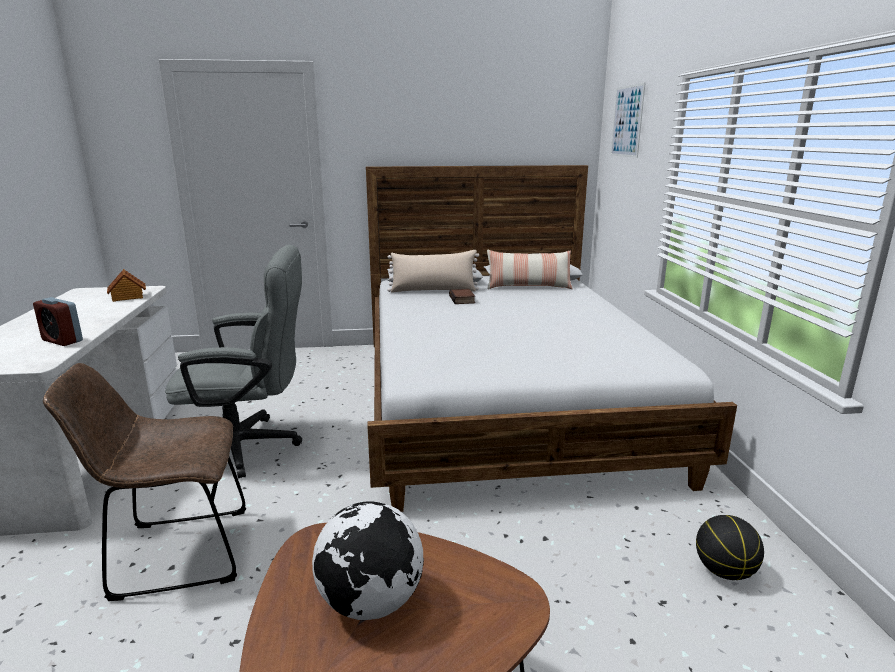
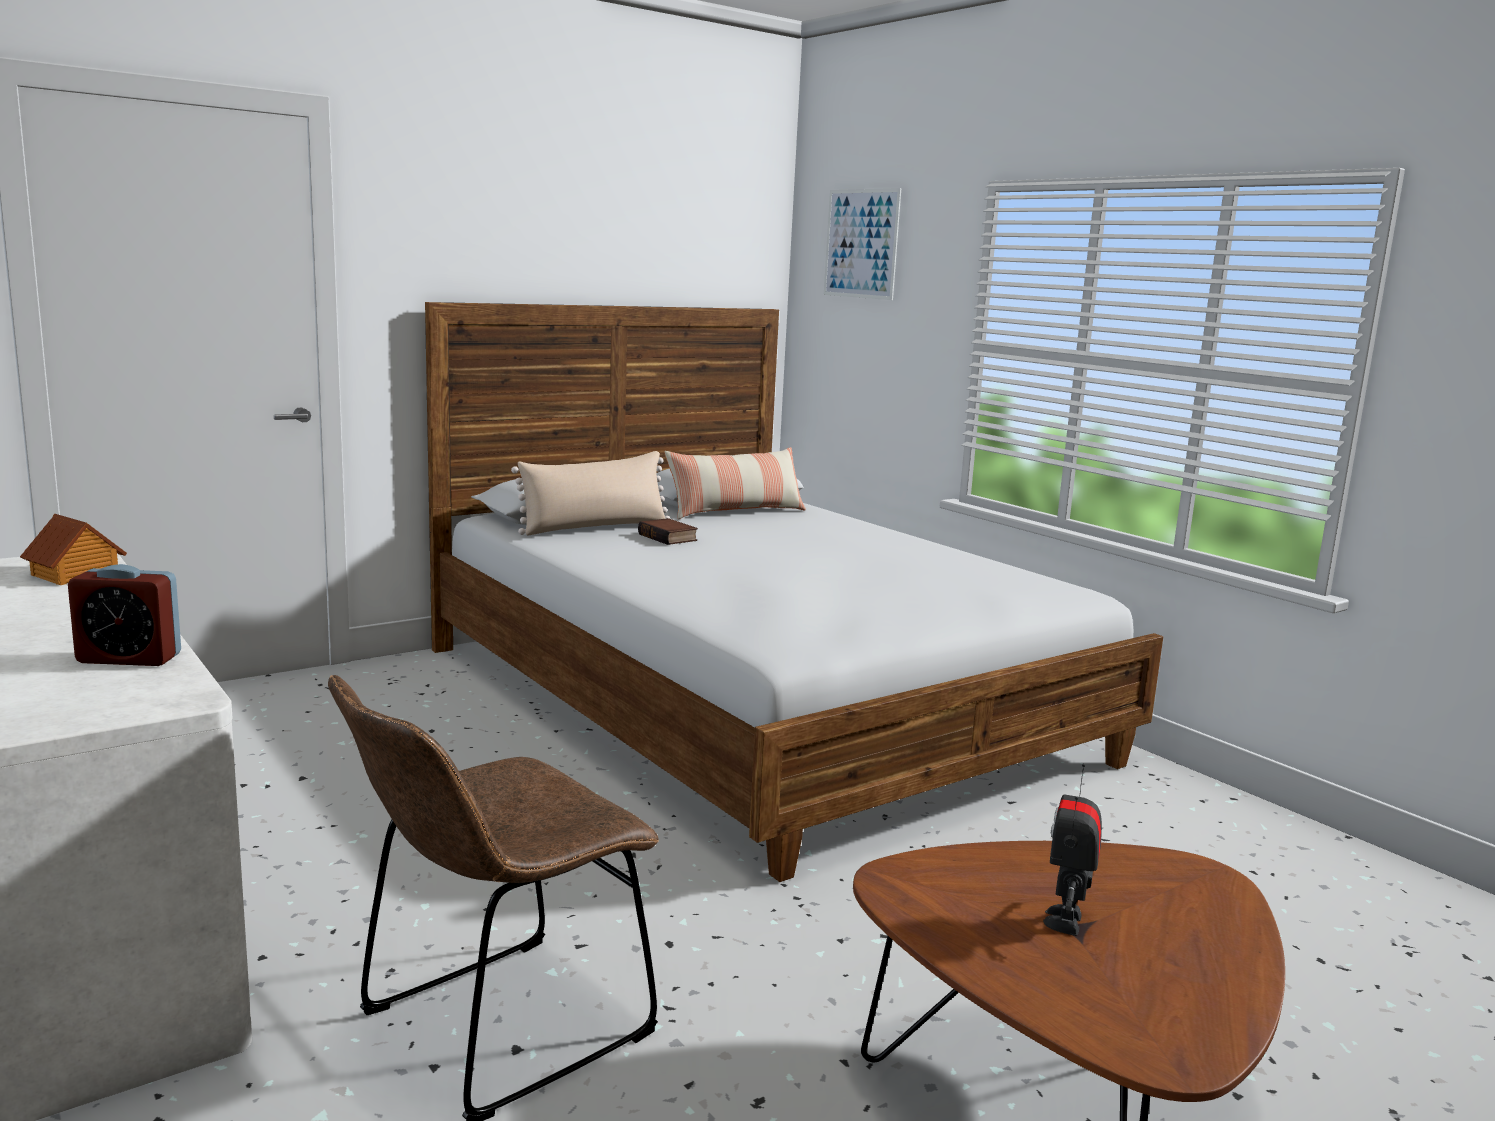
camera: 30 degrees left, 5 degrees down
(249, 447) = (409, 848): grey office chair -> none
(371, 603) = (1065, 921): globe -> toy robot
(724, 571) = (1232, 846): basketball -> none

